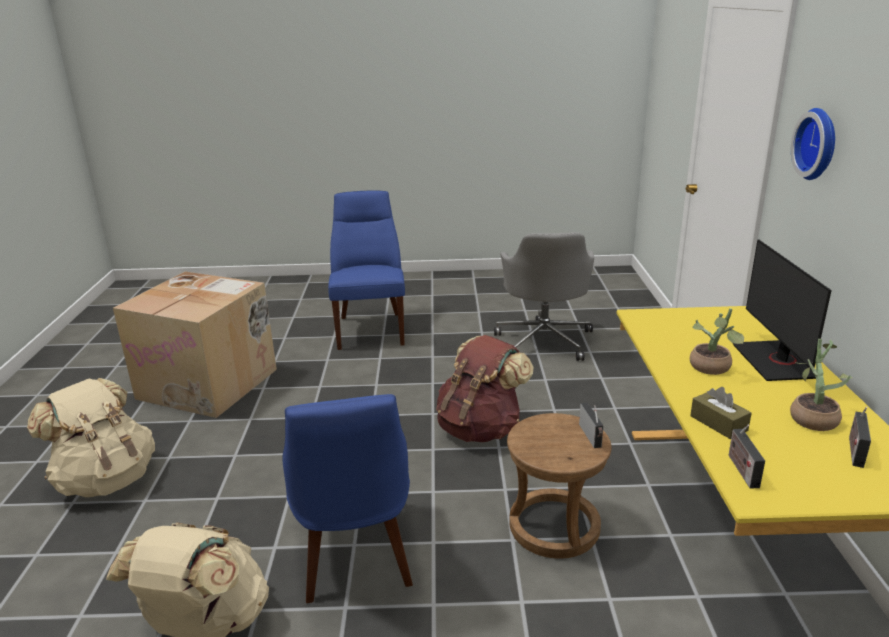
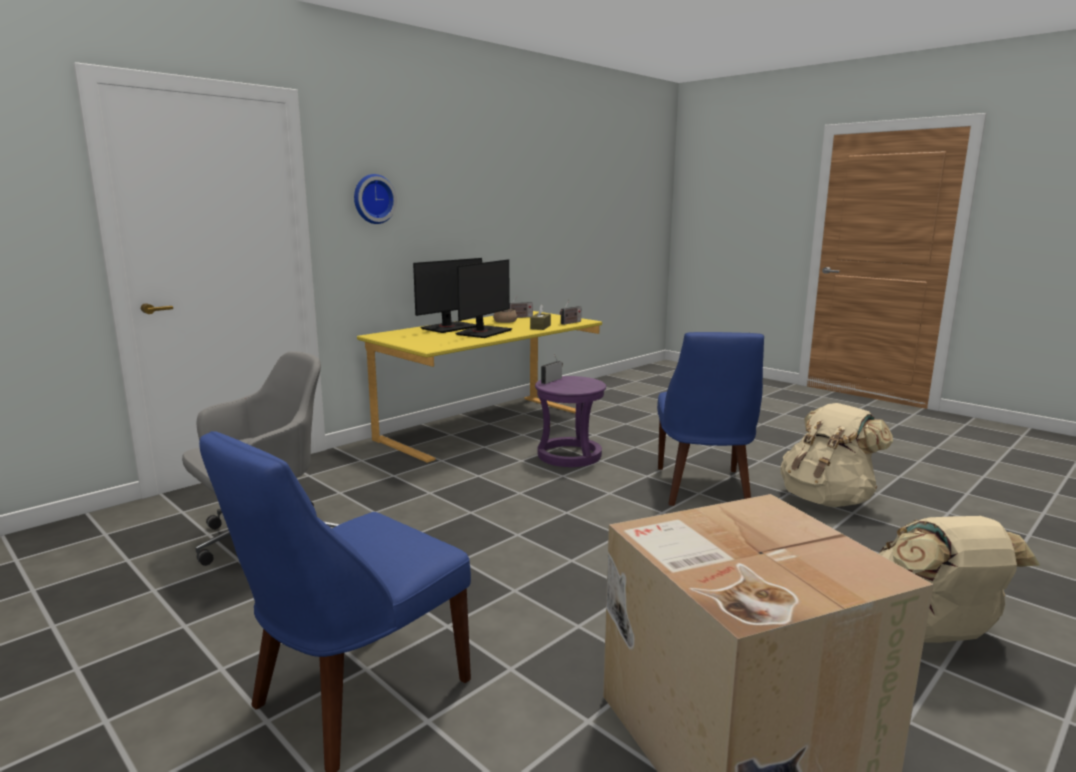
camera: 135 degrees left, 10 degrees down
(355, 554) = (703, 489): blue chair -> blue chair turned 150 degrees clockwise
(481, 429) = (506, 507): brown backpack -> none
(553, 526) = (569, 455): brown stool -> purple stool
(712, 369) = (483, 332): potted plant -> monitor

